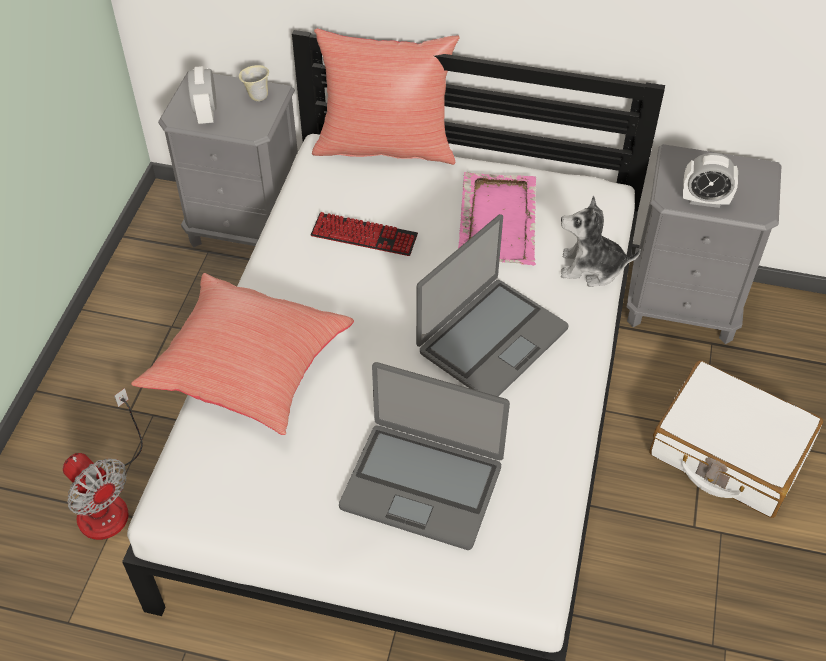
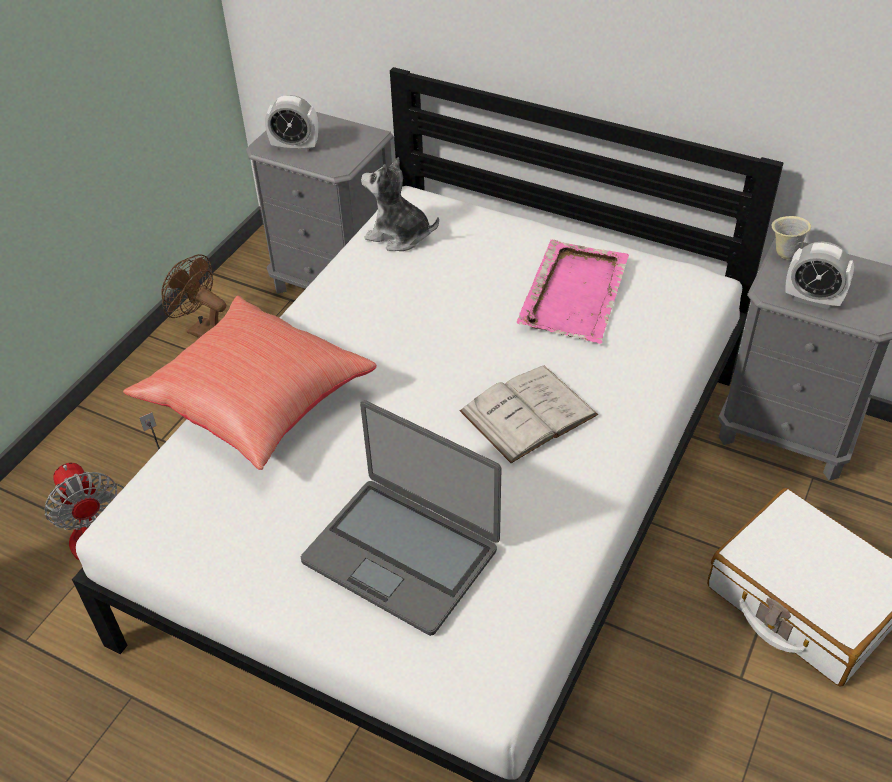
camera: 15 degrees right, 5 degrees down
(134, 296) = (204, 331): none -> brown fan
(206, 114) = (295, 147): alarm clock -> alarm clock turned 90 degrees counterclockwise
(256, 97) = (351, 137): beige mug -> beige mug (784, 254)
(364, 236) = (425, 289): keyboard -> none
(385, 146) = (477, 206): red pillow -> none
(491, 339) = (528, 413): laptop -> white book
(591, 268) = (666, 357): plush toy -> plush toy (399, 236)

